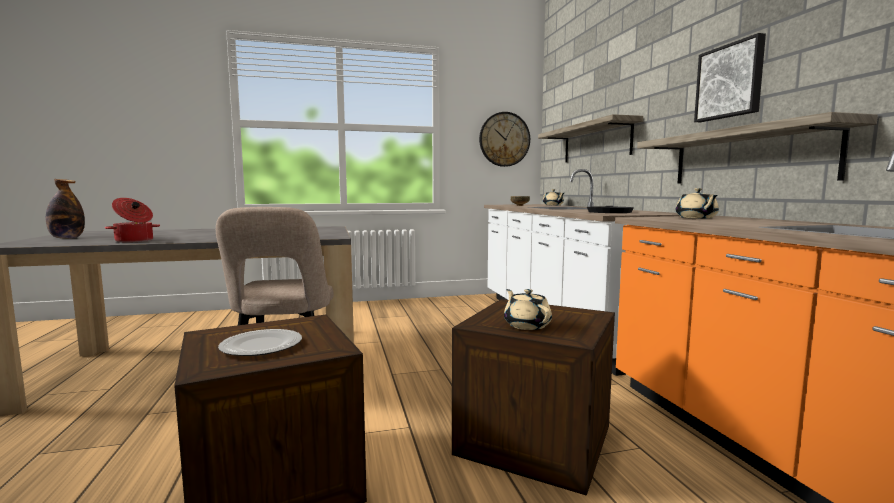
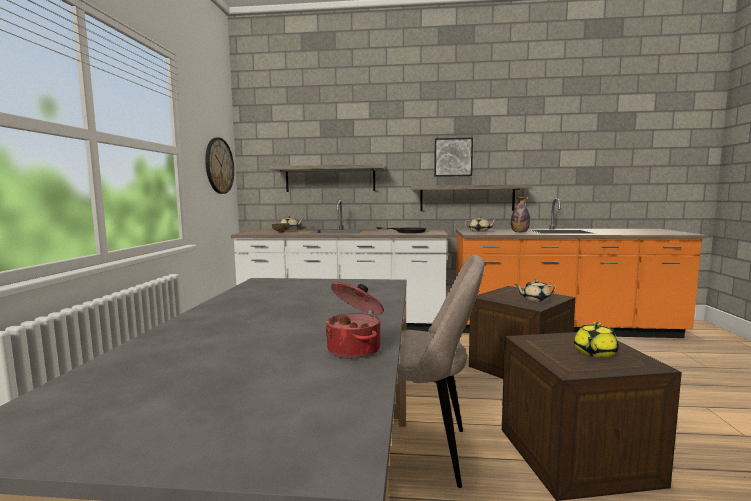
camera: 70 degrees left, 0 degrees up
(67, 238) = (212, 417): bottle -> bottle (519, 232)
(260, 346) = (594, 353): plate -> yellow teapot

